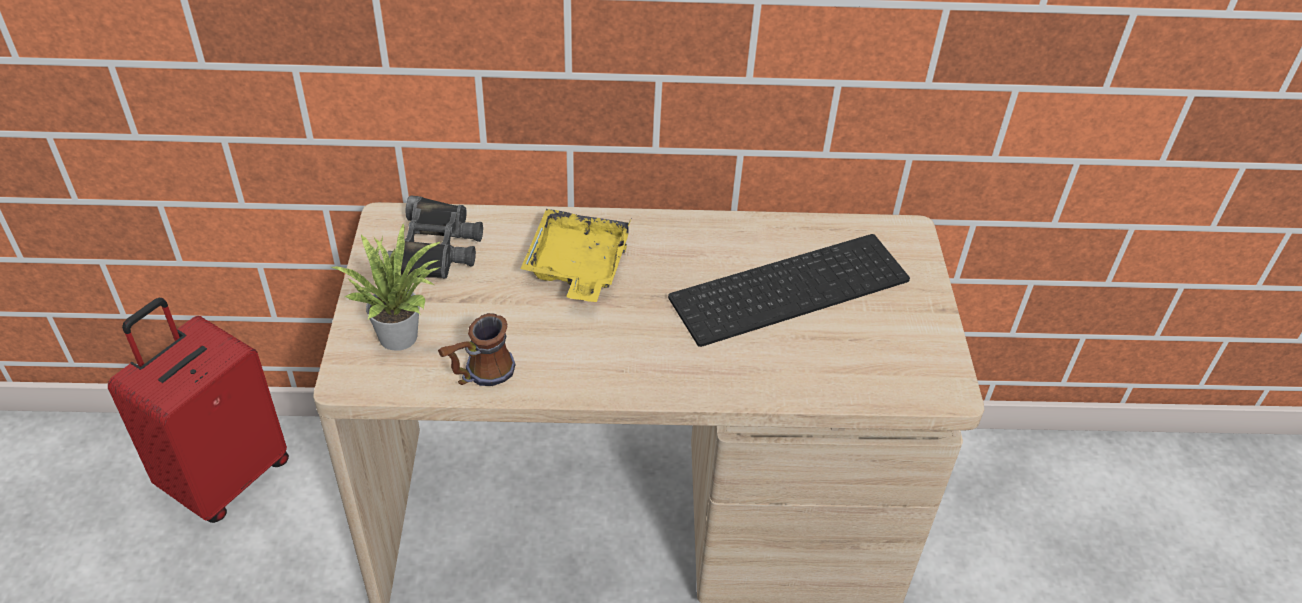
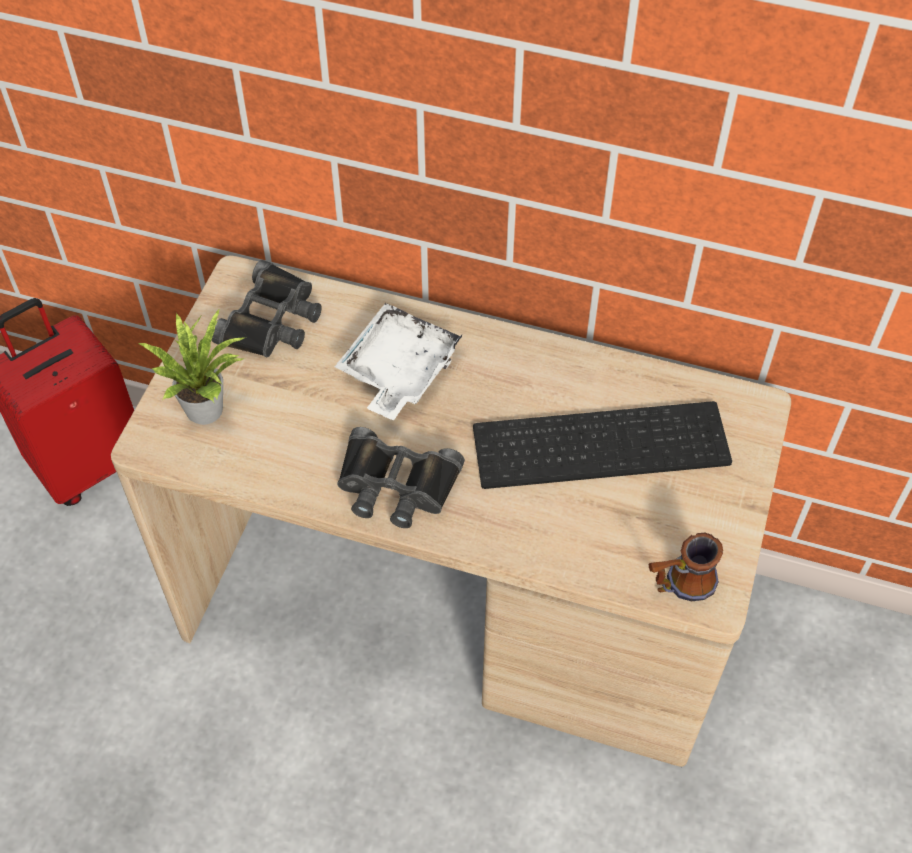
camera: 20 degrees right, 10 degrees up
(479, 375) = (263, 468): mug -> mug (679, 585)
(577, 267) = (398, 371): yellow tray -> white tray
(616, 362) = (396, 486): none -> black binoculars

